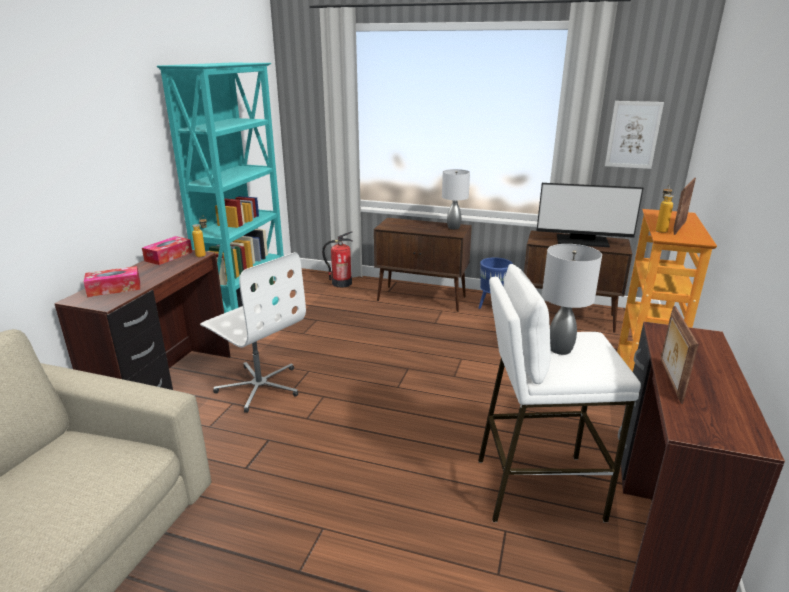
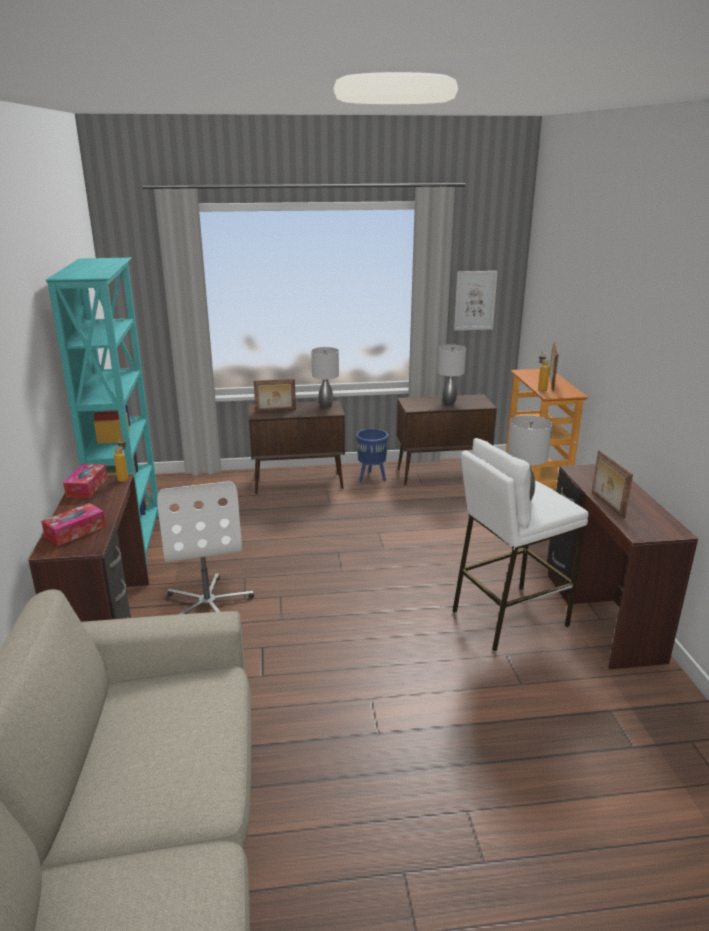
camera: 25 degrees left, 0 degrees up
(260, 386) = (208, 604): white office chair -> white office chair turned 60 degrees clockwise
(341, 283) = (201, 483): fire extinguisher -> none
(403, 225) = (275, 411): none -> picture frame
(582, 241) = (449, 402): monitor -> grey table lamp

